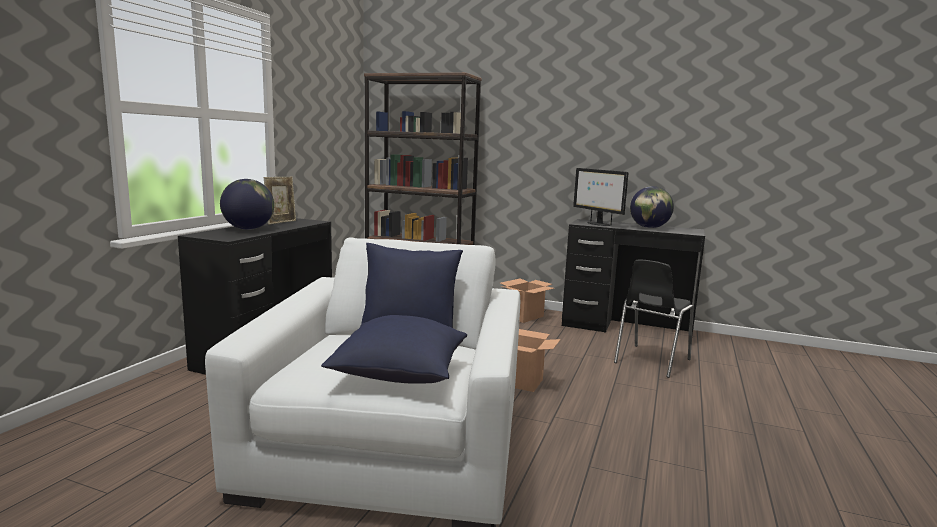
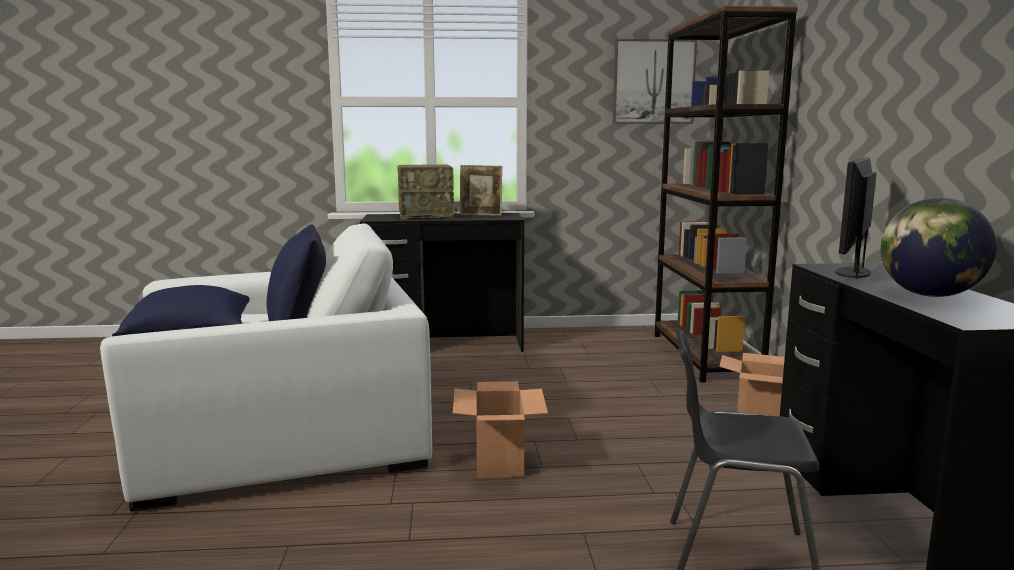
camera: 65 degrees right, 0 degrees up
(248, 229) = (427, 216): globe -> radio
(337, 108) = (653, 82): none -> picture

